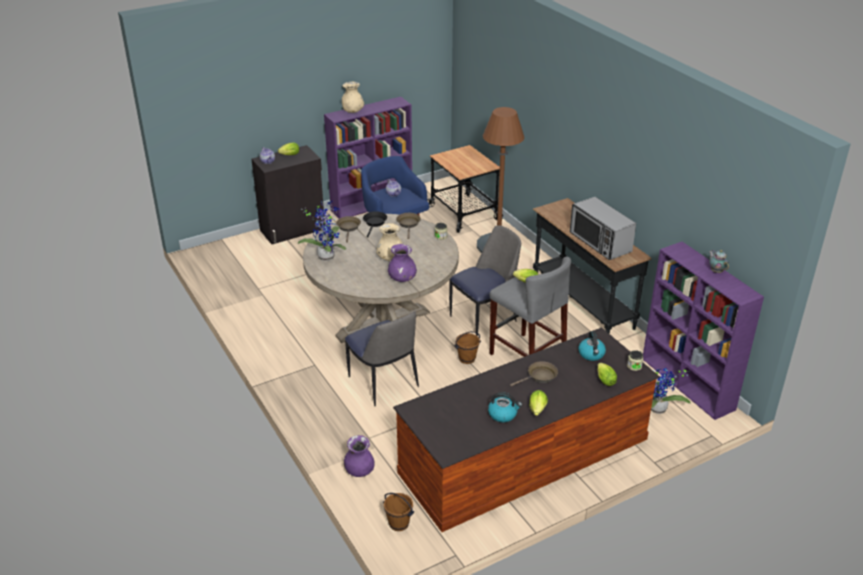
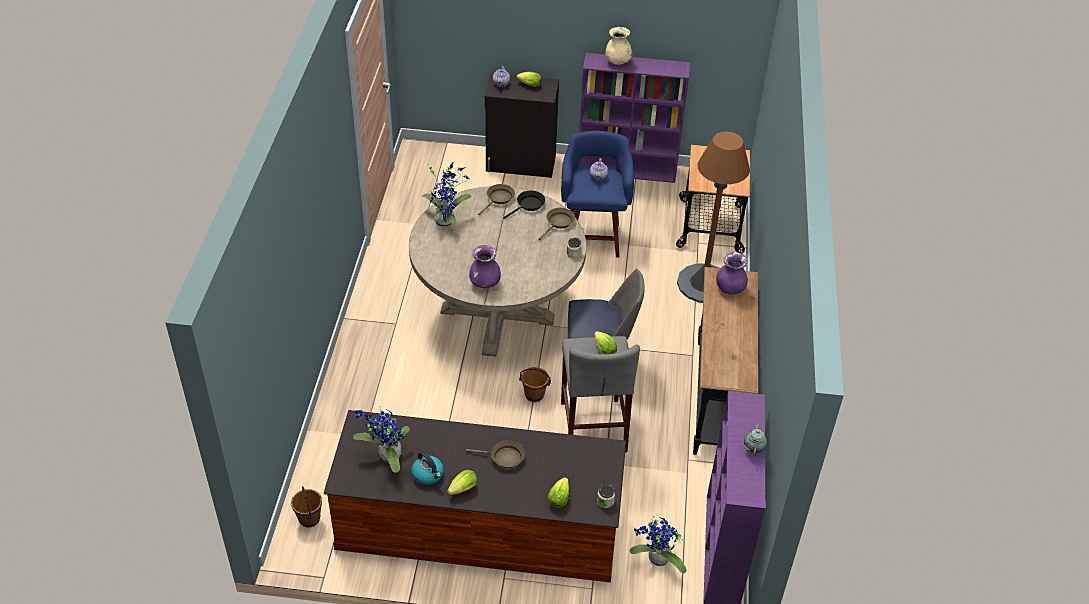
camera: 35 degrees right, 10 degrees up
(359, 471) = (328, 450): purple vase -> purple vase (730, 288)
(384, 383) = (434, 377): chair -> none
(390, 258) = (499, 253): beige vase -> none
(459, 419) = (387, 456): none -> potted plant
(591, 354) = (579, 464): kettle -> none
(600, 242) = (724, 345): microwave -> none

